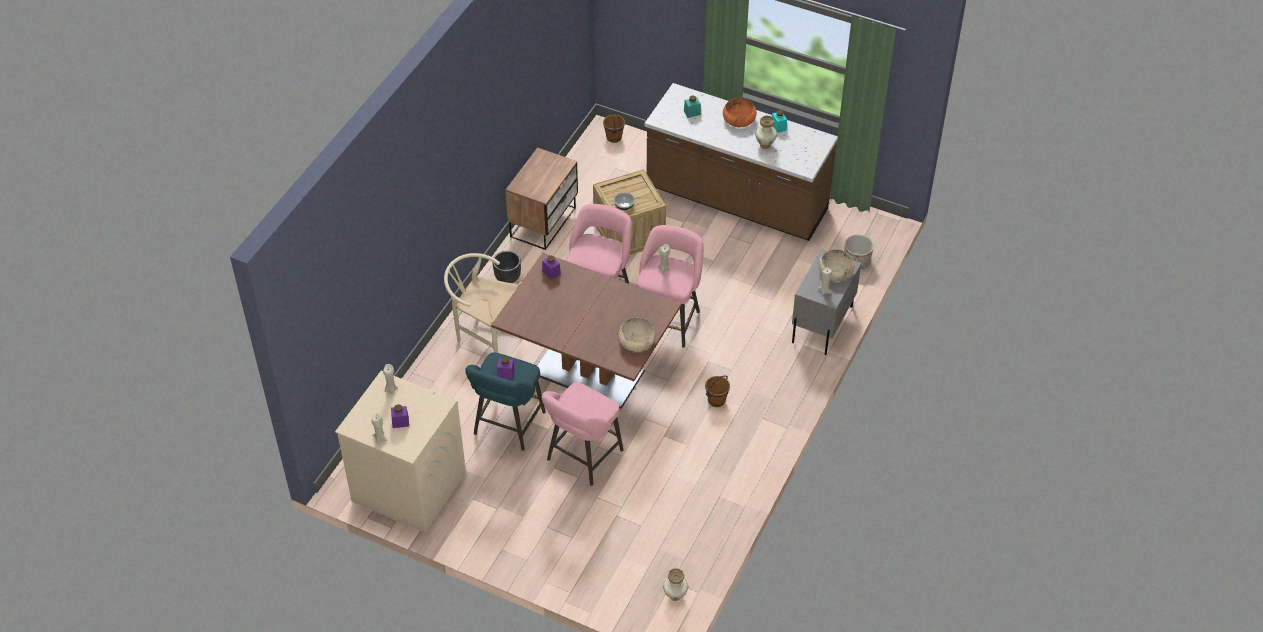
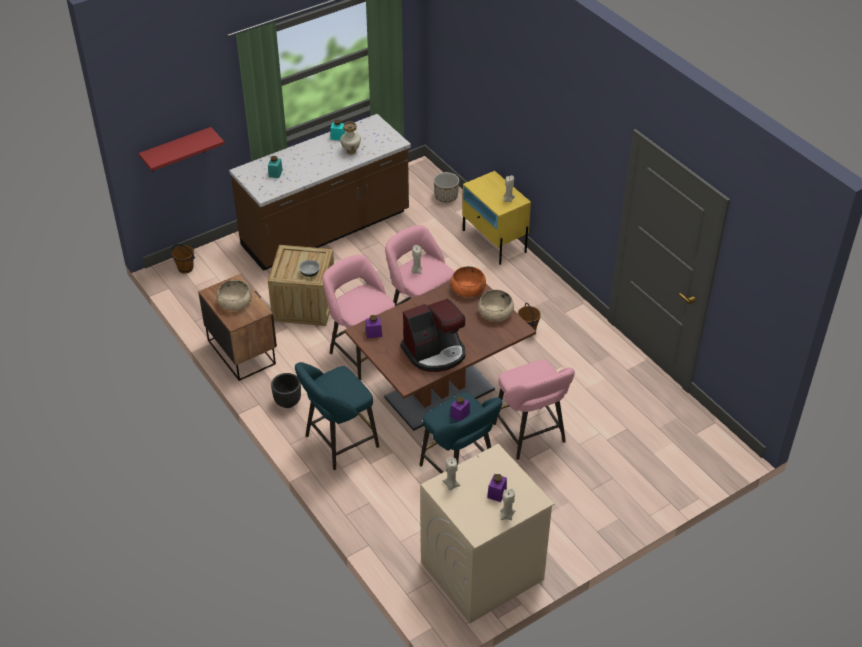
camera: 60 degrees left, 5 degrees down
(484, 332) = (338, 443): beige chair -> turquoise stool
(556, 322) = (435, 352): none -> coffee machine
(642, 35) = (176, 150): none -> red shelf
(675, 596) = (711, 437): vase -> none
(739, 119) = (308, 153): orange bowl -> orange bowl (468, 289)
(822, 324) = (494, 241): grey nightstand -> yellow nightstand
(835, 271) = (493, 186): beige bowl -> beige bowl (235, 302)

